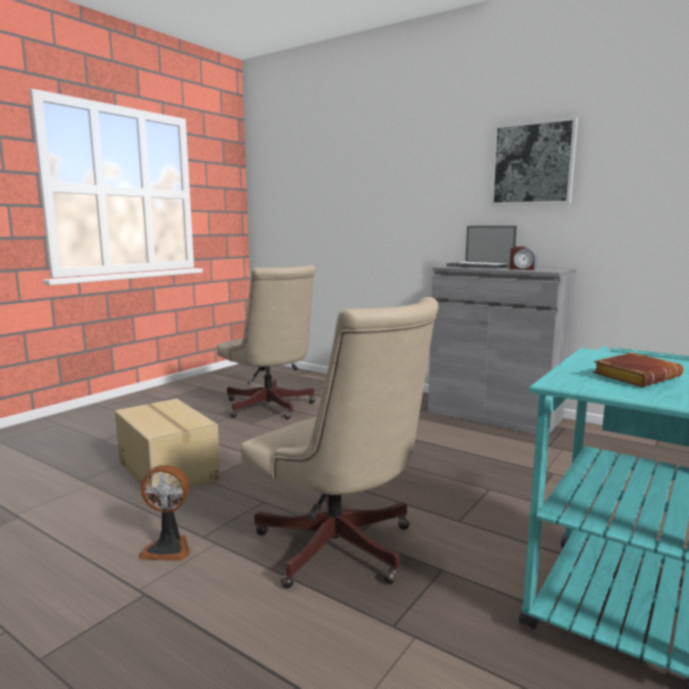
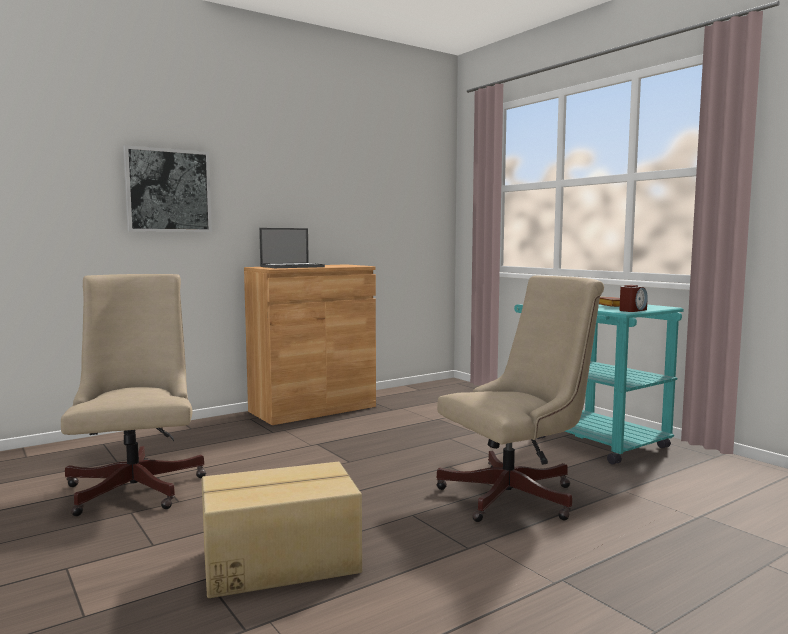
camera: 70 degrees left, 5 degrees down
(168, 548) = (483, 566): fan -> none
(270, 408) = (138, 485): beige office chair -> beige office chair turned 90 degrees counterclockwise
(494, 415) = (313, 409): grey cabinet -> brown cabinet
(522, 269) = (339, 266): alarm clock -> alarm clock (632, 310)
(532, 163) = (304, 173): picture -> picture (168, 190)

